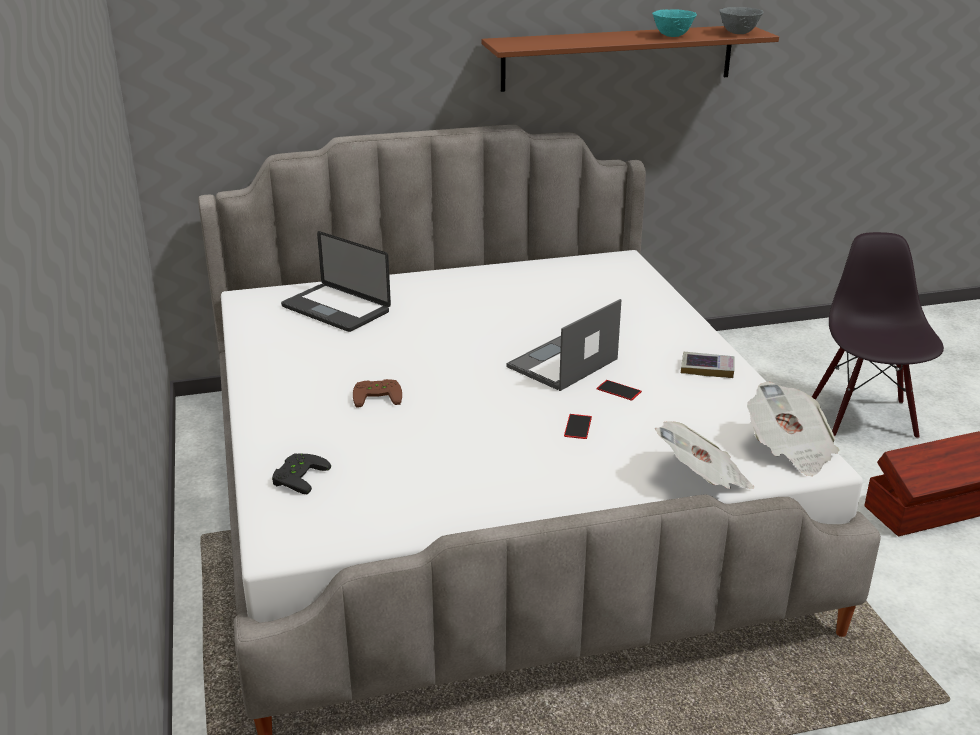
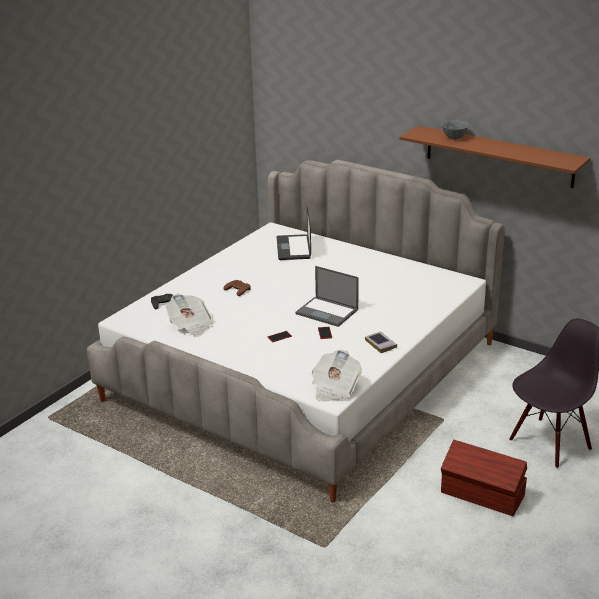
camera: 50 degrees right, 0 degrees up
(562, 364) = (327, 312): laptop -> laptop turned 150 degrees counterclockwise
(672, 36) = (514, 152): turquoise bowl -> none
(702, 479) = (279, 377): newspaper -> newspaper (190, 326)
(739, 33) = (557, 161): grey bowl -> grey bowl (454, 138)

